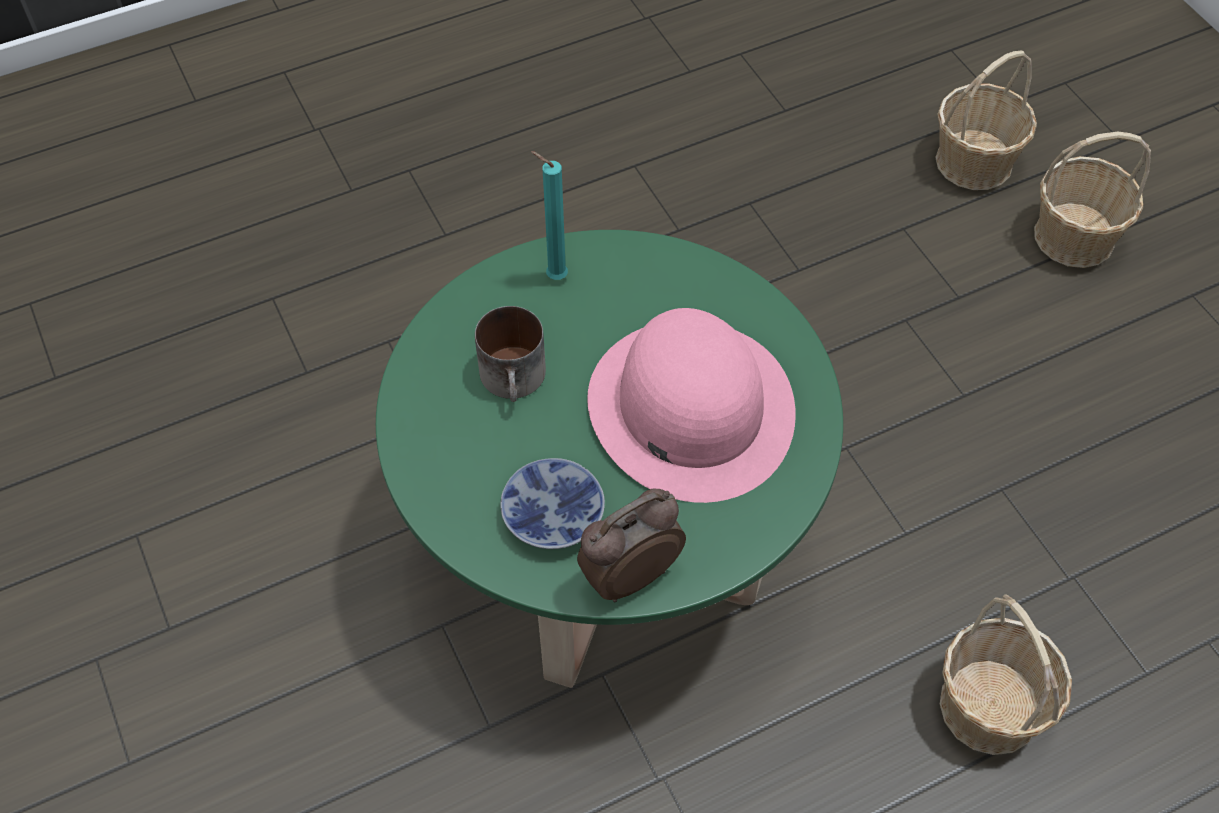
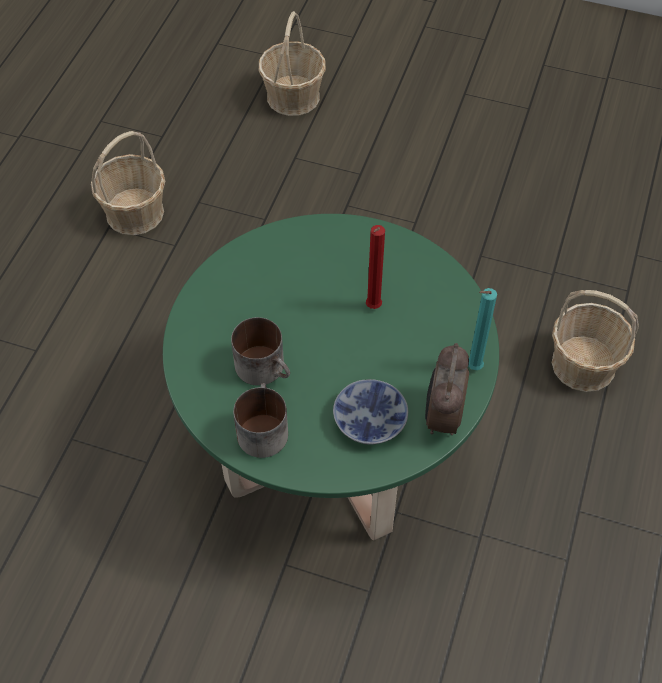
camera: 45 degrees left, 0 degrees up
(442, 433) = (260, 428): none -> mug
(553, 276) = (219, 297): turquoise candle -> turquoise candle (472, 368)
(689, 407) = (372, 308): pink hat -> red candle
(1074, 237) = (383, 102): basket -> basket (135, 213)

